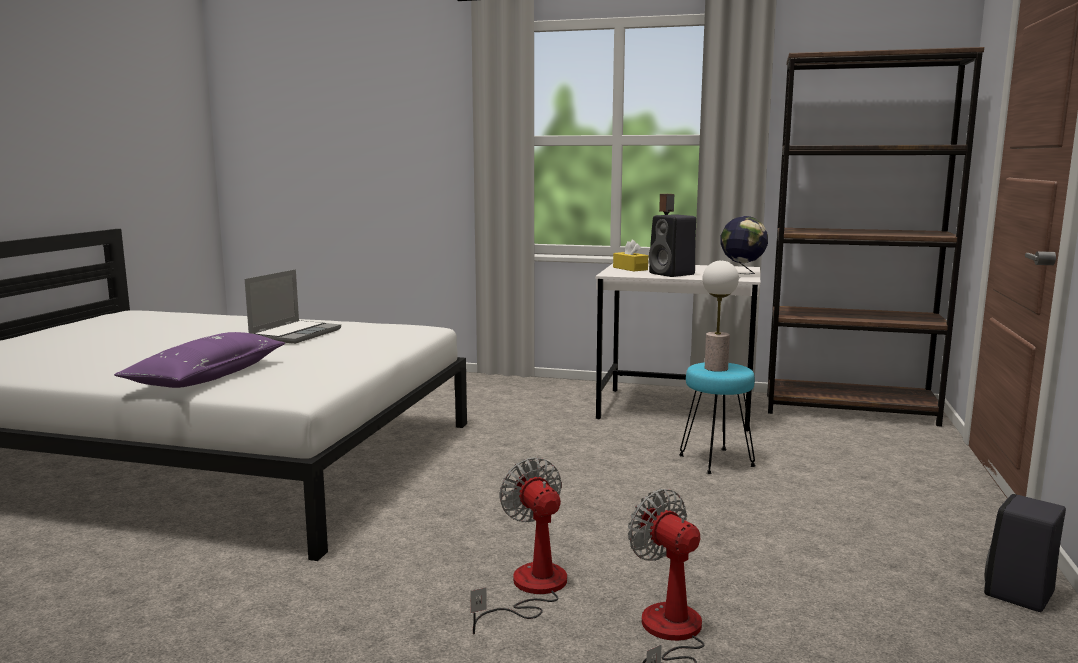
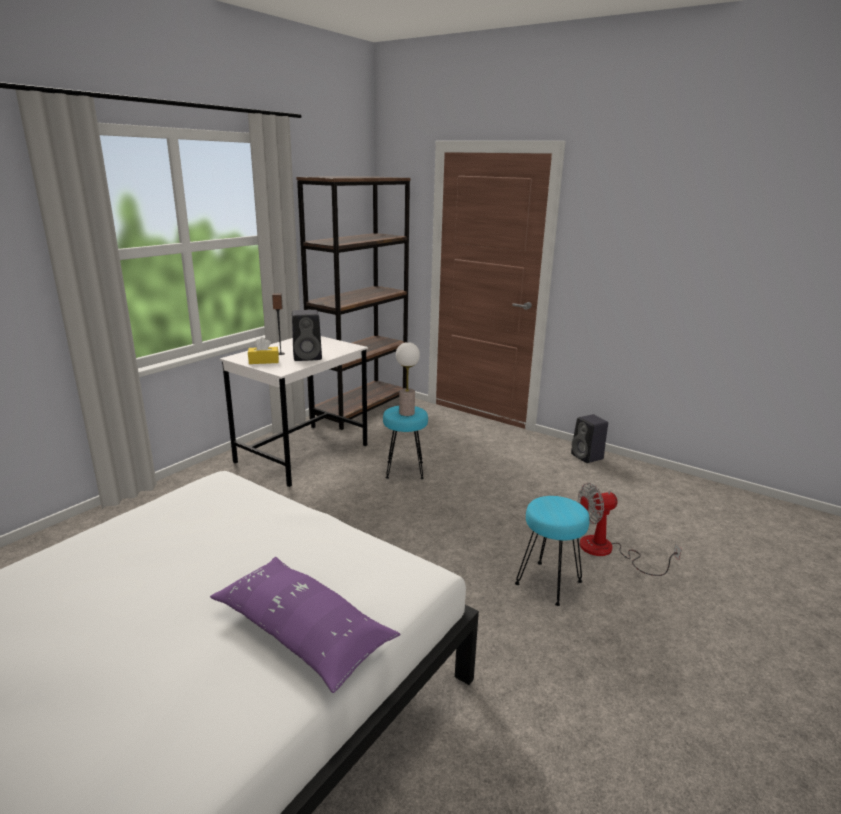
camera: 70 degrees left, 10 degrees up
(295, 334) = (147, 558): laptop -> none
(530, 590) = (549, 583): fan -> turquoise stool
(742, 275) = (338, 344): globe -> none

